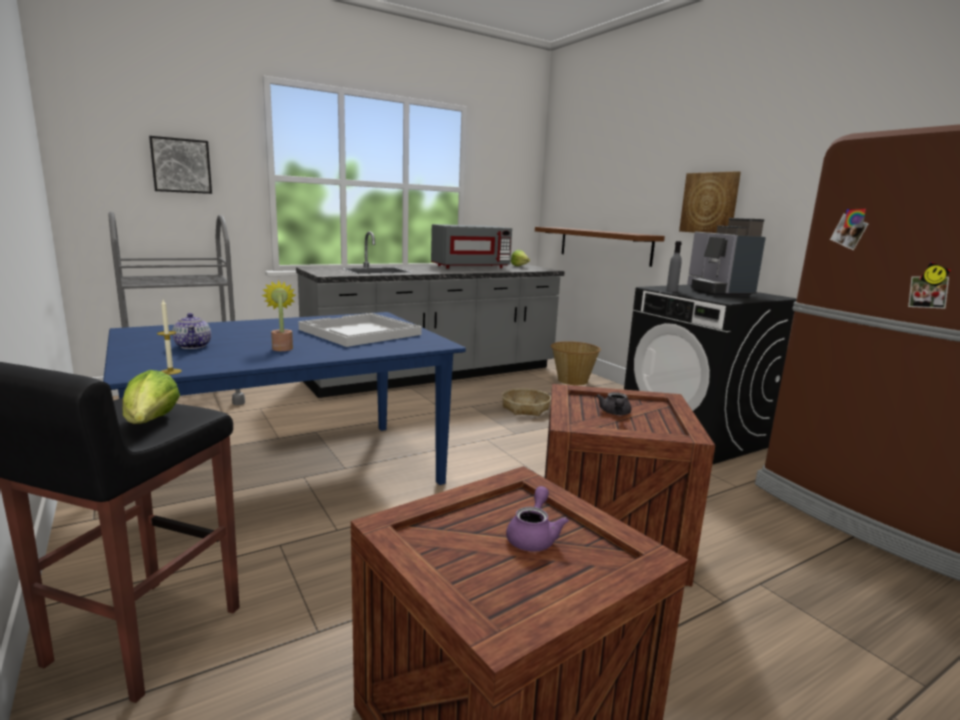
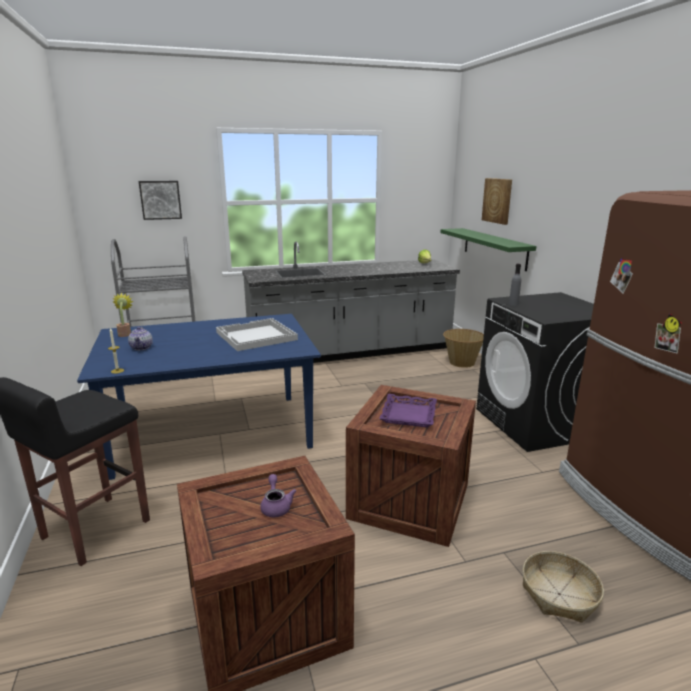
camera: 15 degrees right, 5 degrees up
(151, 423) = (89, 412): lettuce -> none
(282, 347) = (195, 351): potted plant -> potted plant (125, 334)
(470, 267) = (380, 266): grey microwave -> none
(525, 408) = (406, 387): basket -> basket (559, 594)
(533, 536) = (276, 506): purple teapot -> purple teapot turned 45 degrees counterclockwise
(604, 245) = (494, 248): brown shelf -> green shelf
(615, 413) = (409, 415): grey teapot -> purple tray
(710, 203) = (569, 222): picture -> picture (497, 200)
(718, 291) = (557, 305): coffee machine -> none

